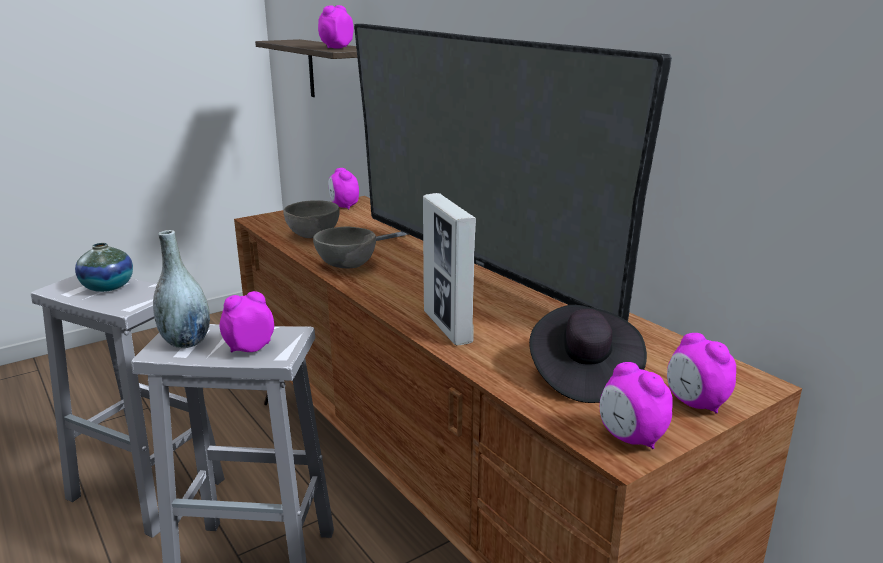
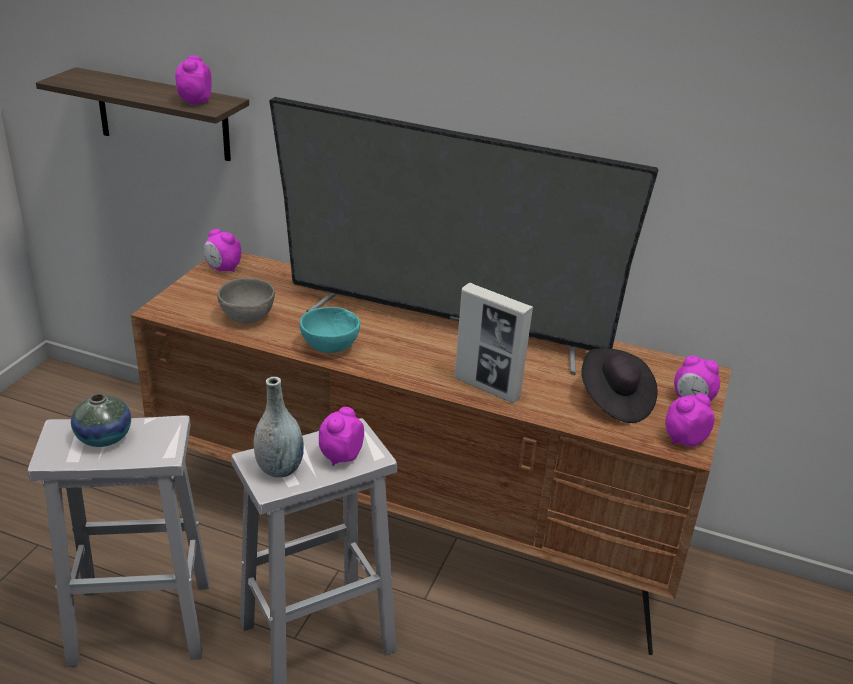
camera: 35 degrees left, 10 degrees up
(346, 266) = (331, 348): grey bowl -> turquoise bowl
(630, 438) = (684, 439): alarm clock -> alarm clock turned 135 degrees clockwise

